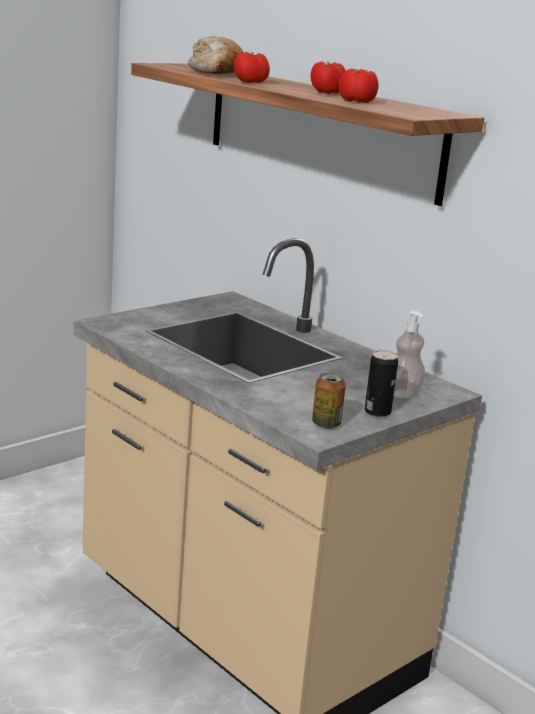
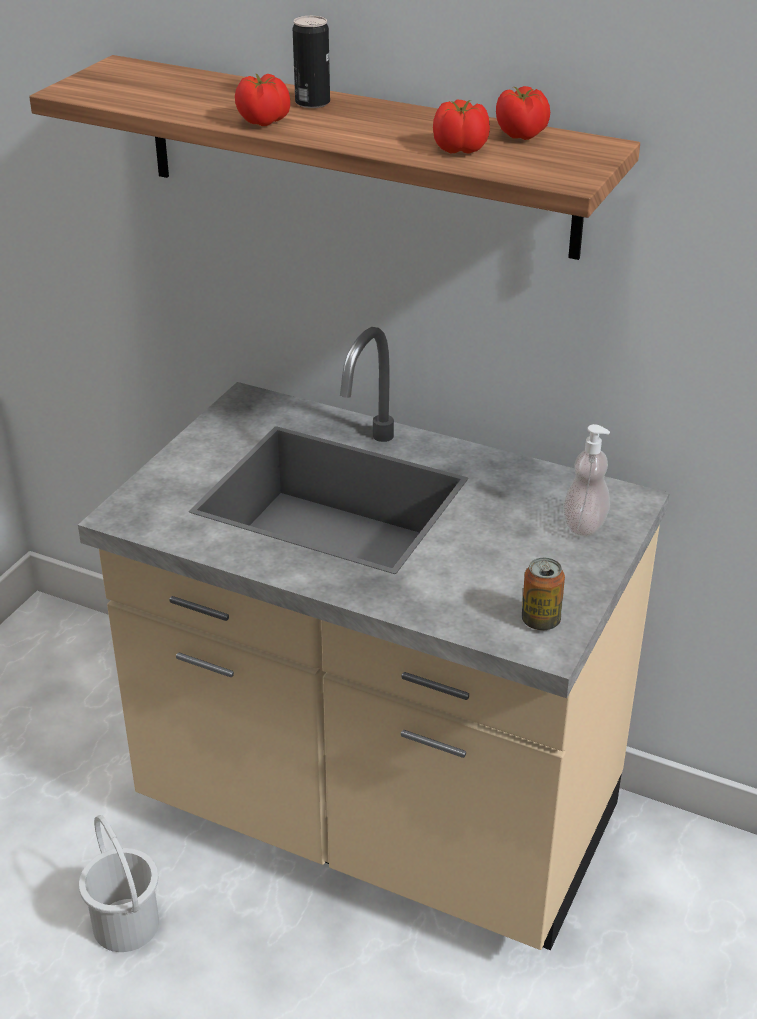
camera: 20 degrees left, 15 degrees up
(35, 630) = (127, 923): none -> white bucket
(215, 72) = (177, 94): bread -> none
(327, 93) = (392, 125): tomato -> tomato (521, 135)
(377, 412) = (580, 573): can -> can (312, 103)

